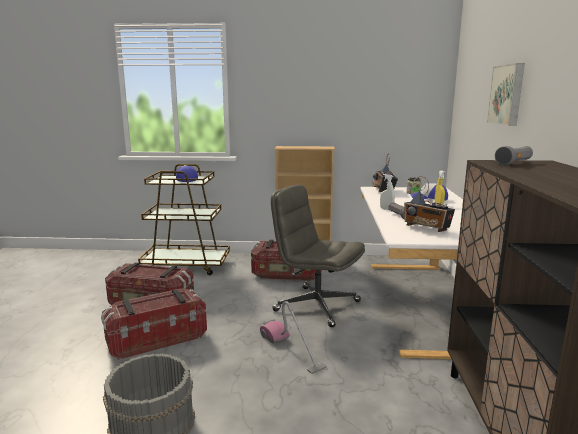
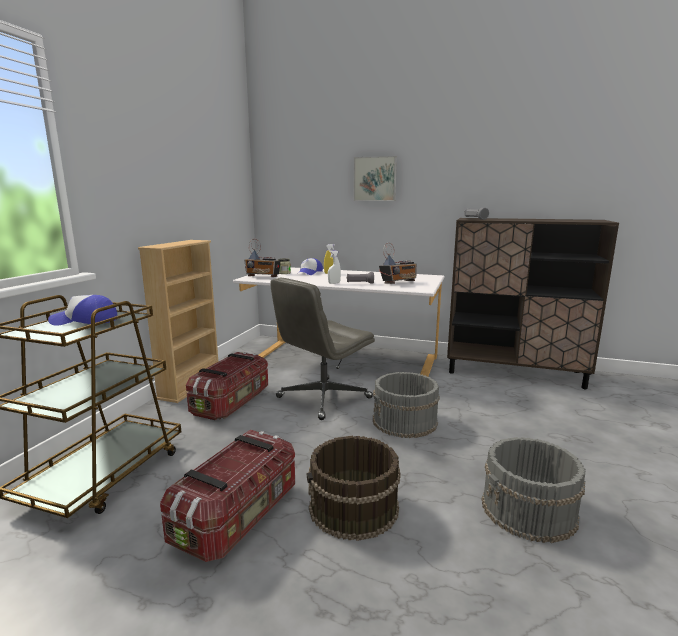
camera: 75 degrees left, 0 degrees up
(156, 339) = (354, 508): storage box -> brown bucket
(291, 350) = (405, 421): vacuum cleaner -> grey bucket

